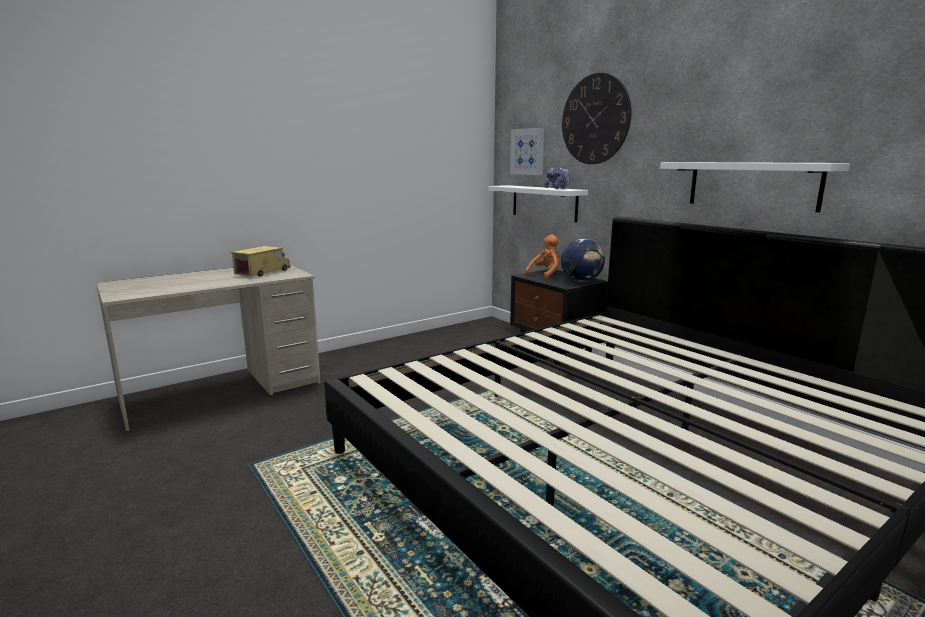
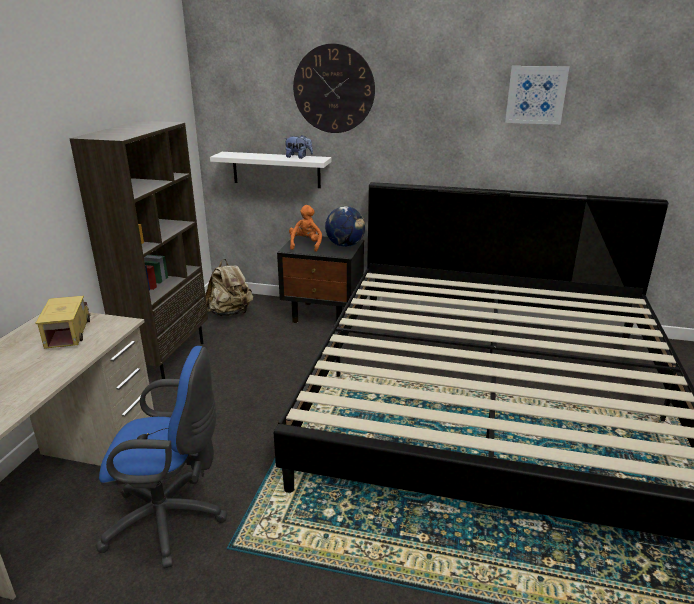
camera: 40 degrees left, 10 degrees up
(248, 433) = (171, 521): none -> blue office chair
(392, 346) = (167, 359): none -> brown bookcase
(479, 333) = (230, 313): none -> beige backpack
(527, 151) = (247, 116): picture -> picture (536, 95)
(752, 185) = (491, 154): white shelf -> none

